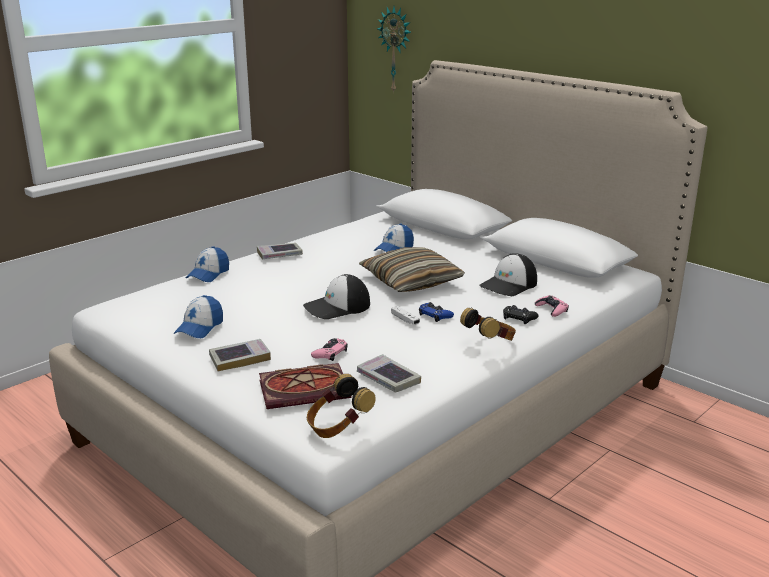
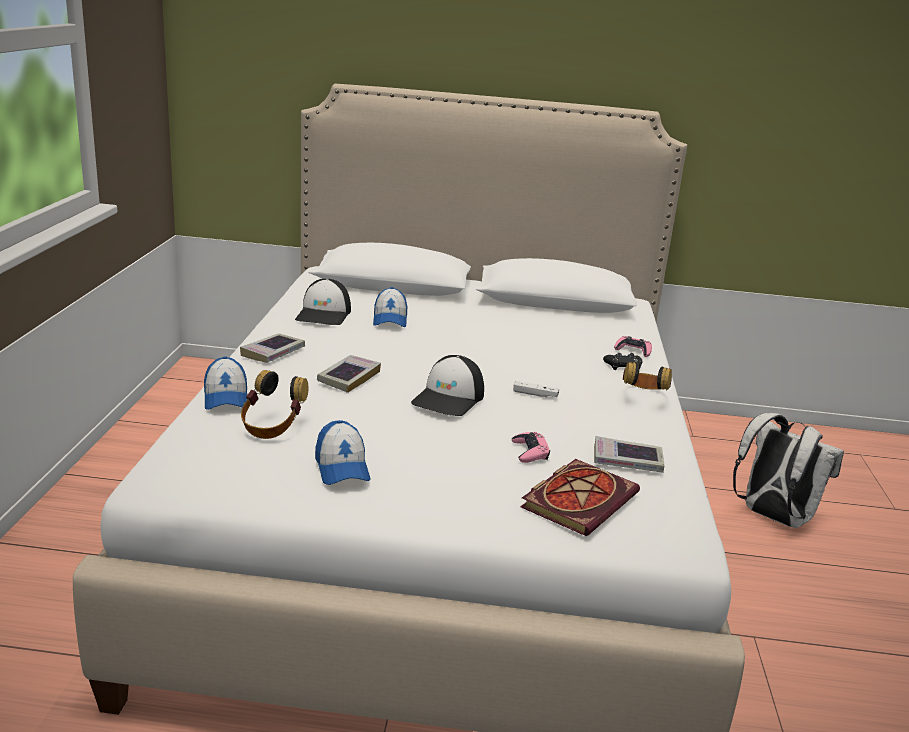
camera: 40 degrees left, 0 degrees up
(240, 358) = (452, 490): book -> book (349, 378)
(338, 427) = (675, 528): headphones -> headphones (272, 427)
(396, 49) = (257, 71): wall clock -> none
(411, 281) = (468, 351): pillow -> none
(435, 315) = (553, 382): blue game controller -> none
(509, 285) = (560, 334): cap -> cap (324, 314)
(674, 508) = (772, 517): none -> white backpack

